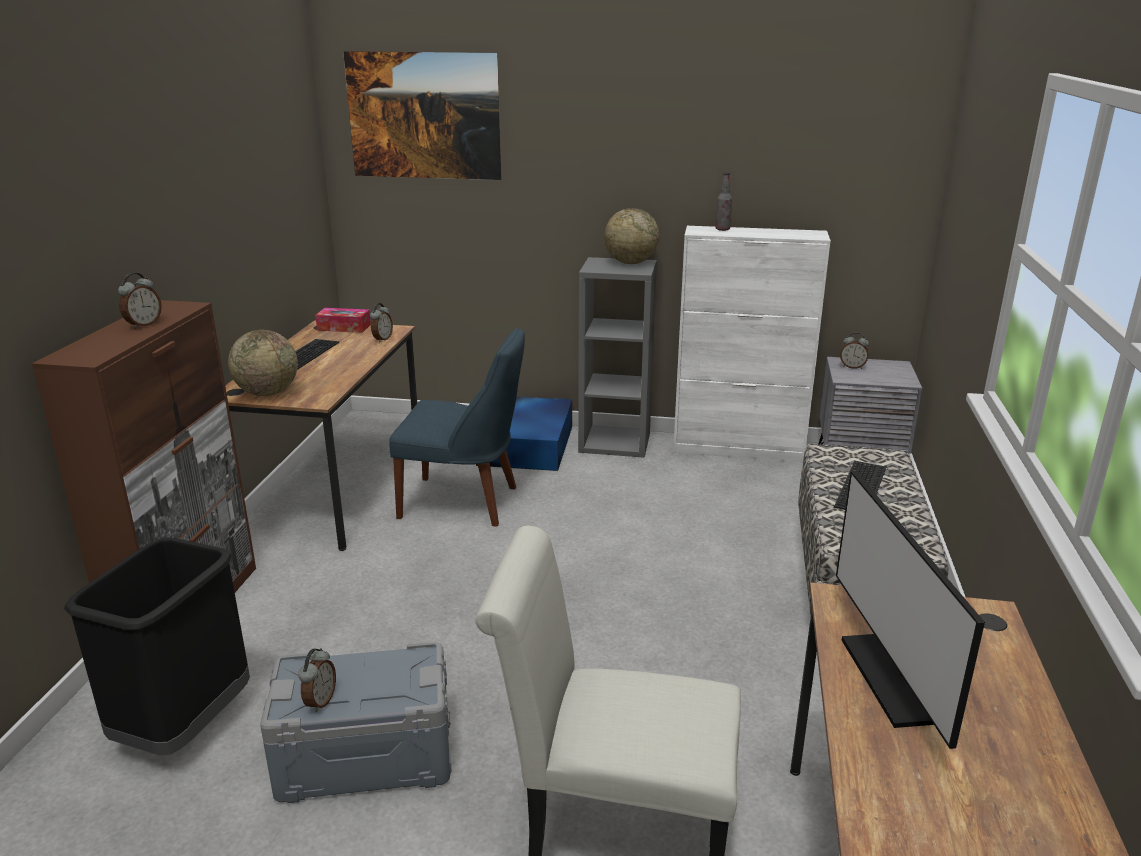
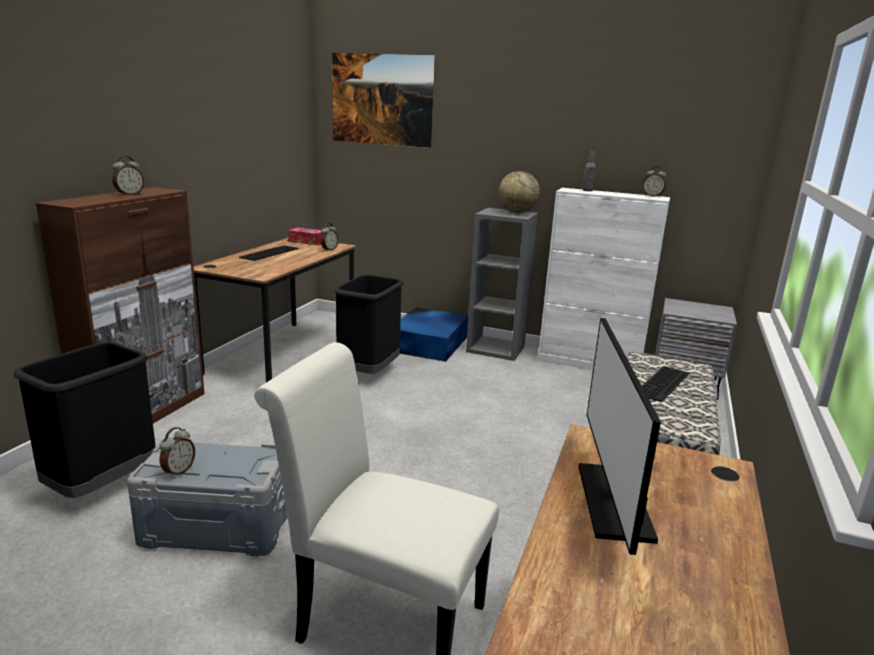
camera: 10 degrees right, 5 degrees down
(267, 393) = (230, 269): globe -> none
(464, 502) = (369, 372): blue chair -> black trash can
(852, 367) = (683, 306): alarm clock -> alarm clock (652, 196)

